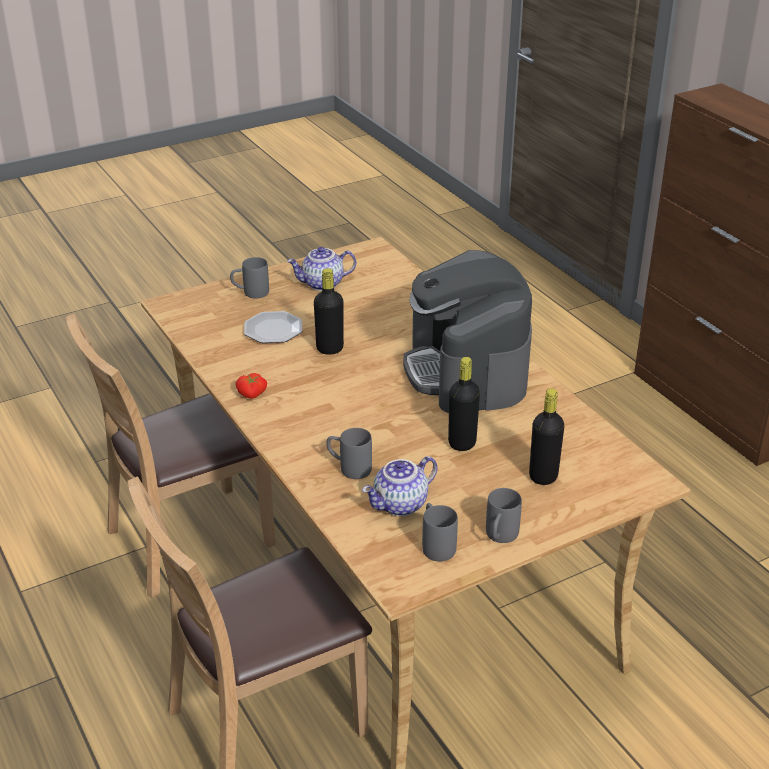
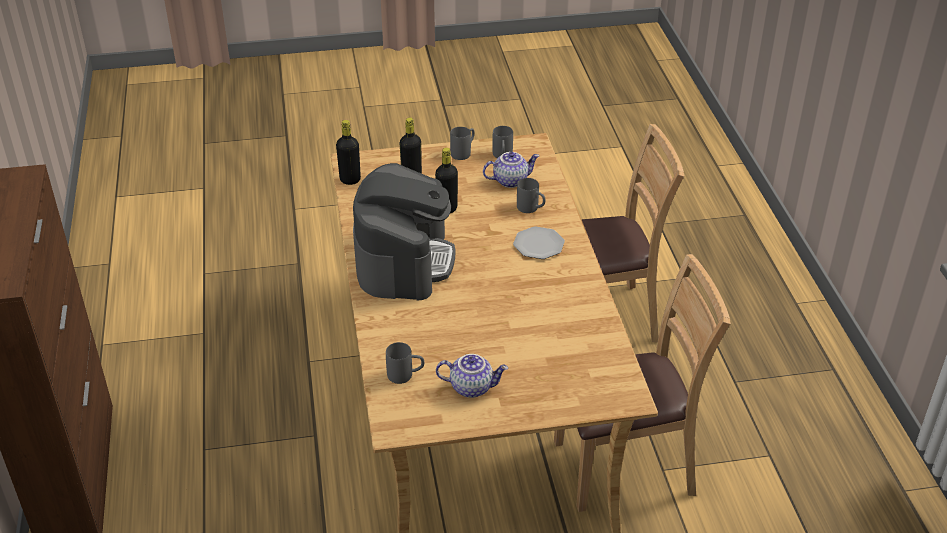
camera: 160 degrees left, 5 degrees up
(250, 293) = (546, 393): grey mug -> grey mug (406, 375)
(251, 394) = (579, 279): tomato -> none
(272, 330) = (541, 340): plate -> plate (539, 245)
(330, 349) = (500, 308): black bottle -> black bottle (350, 180)

